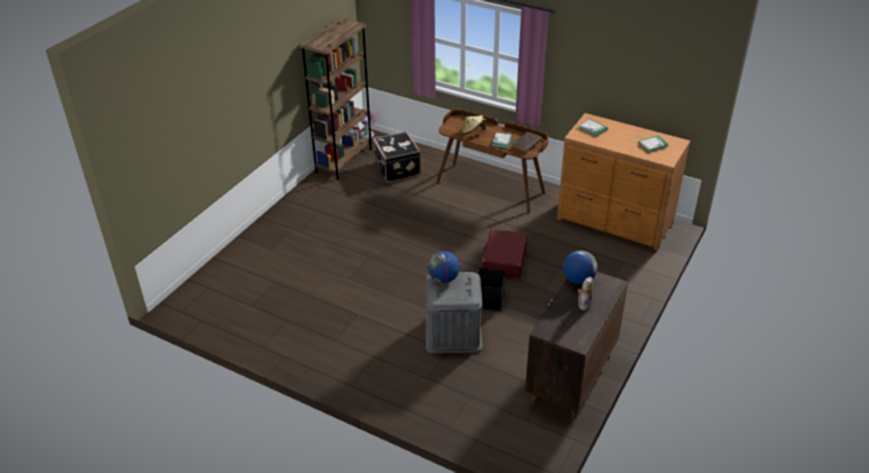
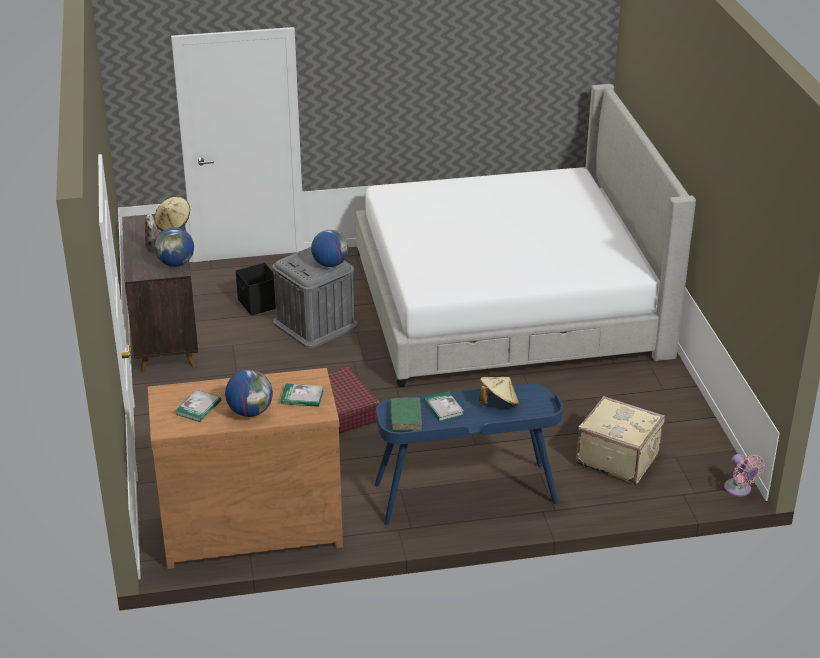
camera: 140 degrees right, 5 degrees down
(313, 280) = (507, 303): none -> bed
(344, 160) = (698, 435): brown bookcase -> none
(396, 169) = (617, 458): black suitcase -> beige suitcase
(489, 299) = (312, 366): black storage box -> black storage box (258, 304)
(490, 187) = (465, 495): brown desk -> blue desk
(526, 145) = (405, 418): brown book -> green book
(550, 321) = (173, 225): none -> beige hat
(626, 132) = (250, 412): none -> globe

